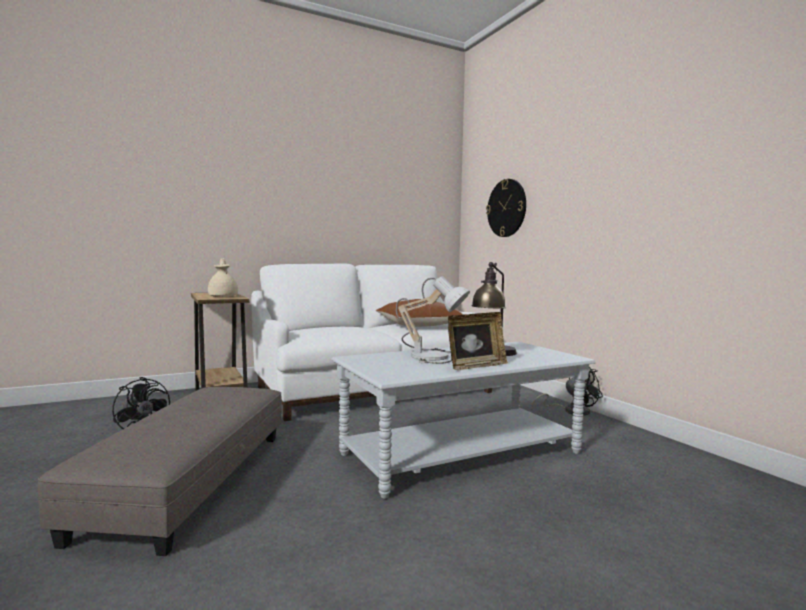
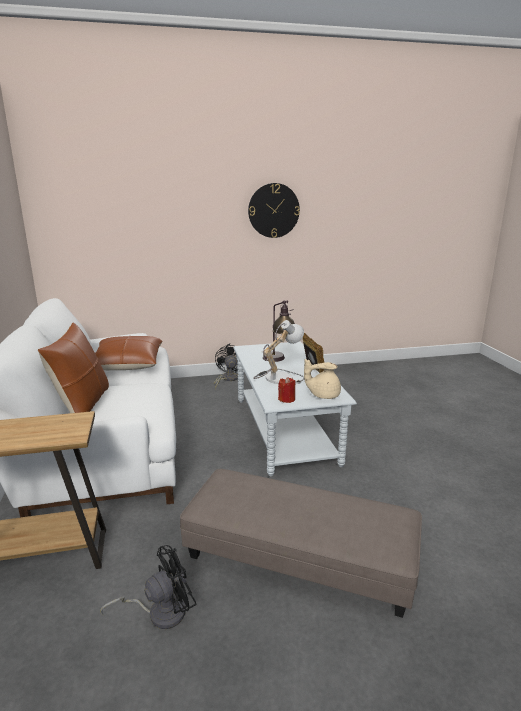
camera: 75 degrees left, 15 degrees up
(223, 296) = (53, 427): beige teapot -> beige teapot (323, 395)
(324, 326) = (82, 405): none -> brown pillow
(366, 360) = (286, 399): none -> red candle
(506, 208) = (113, 227): wall clock -> wall clock (273, 210)

